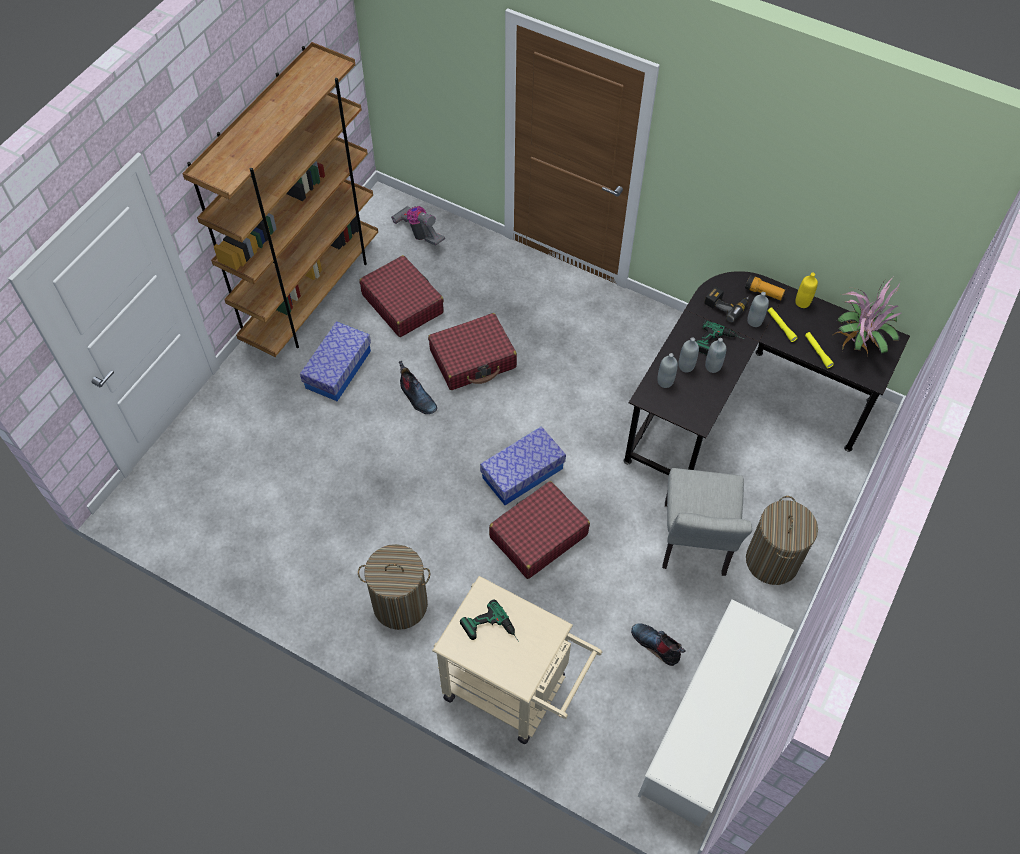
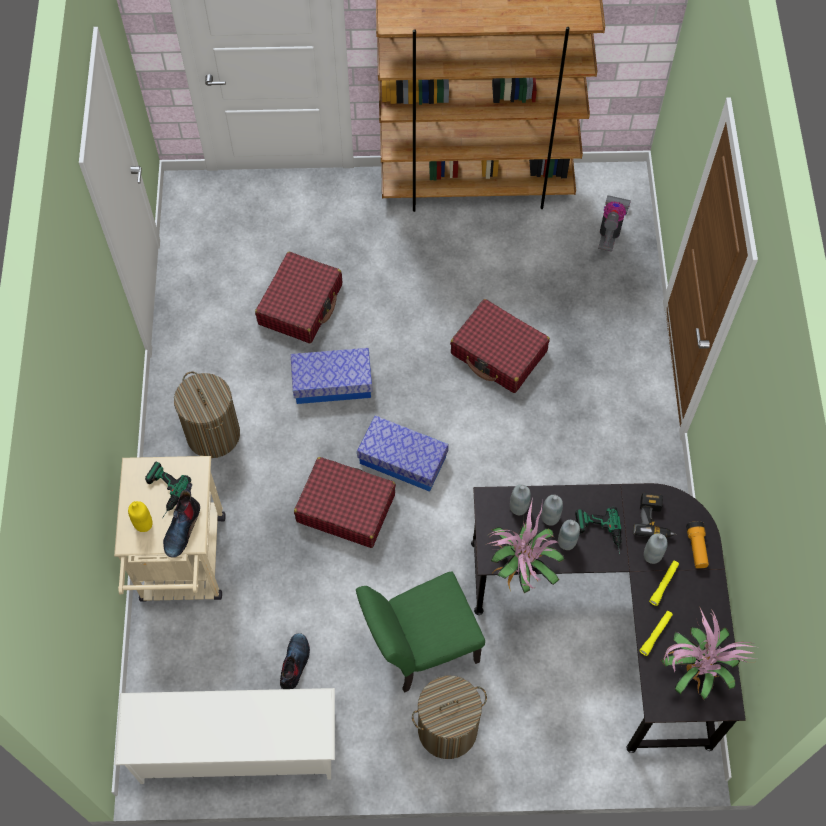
camera: 60 degrees right, 5 degrees up
(338, 369) = (412, 254): storage box -> storage box (332, 383)
(402, 303) = (519, 262): red suitcase -> red suitcase (301, 304)
(417, 397) = (425, 331): boot -> boot (182, 528)
(694, 546) = (419, 649): grey chair -> green chair
(717, 406) = (521, 568): none -> potted plant
(802, 302) = (711, 591): yellow bottle -> yellow bottle (143, 524)

